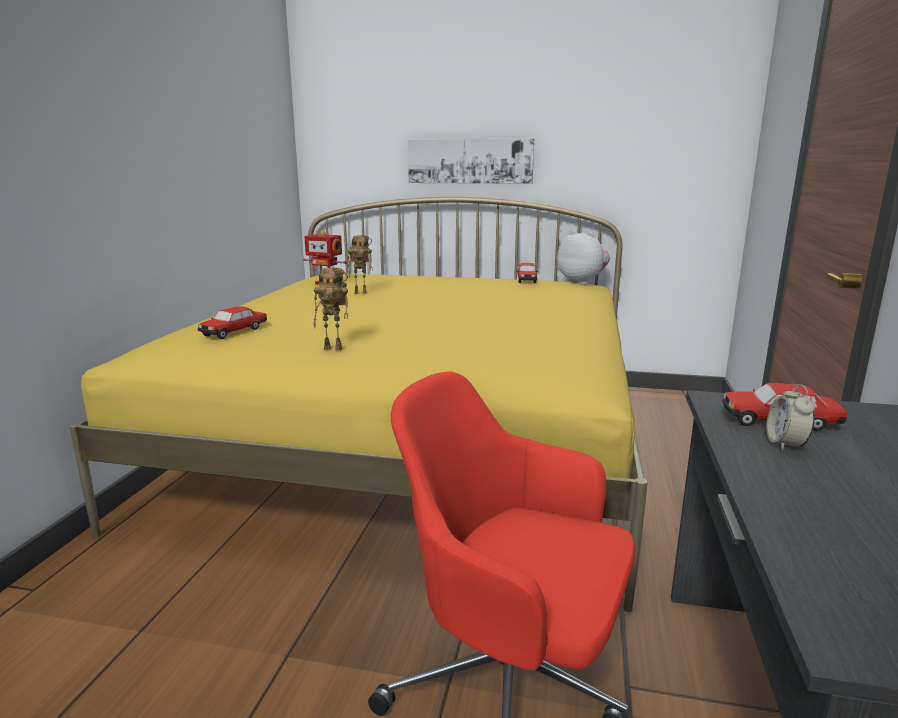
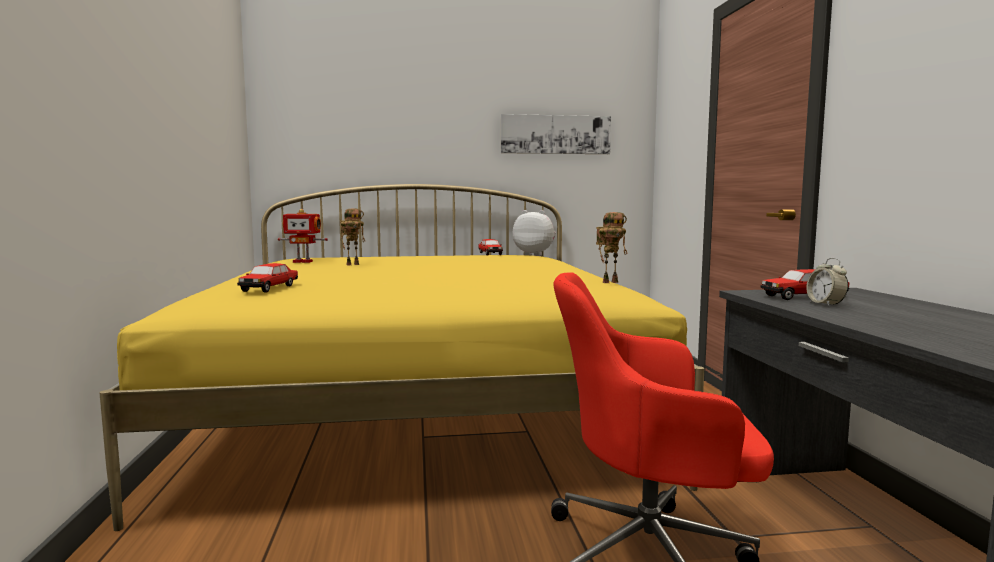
camera: 20 degrees left, 10 degrees down
(335, 348) = (394, 291): toy robot -> toy robot (610, 282)
(470, 161) = (425, 153): picture -> picture (555, 134)

